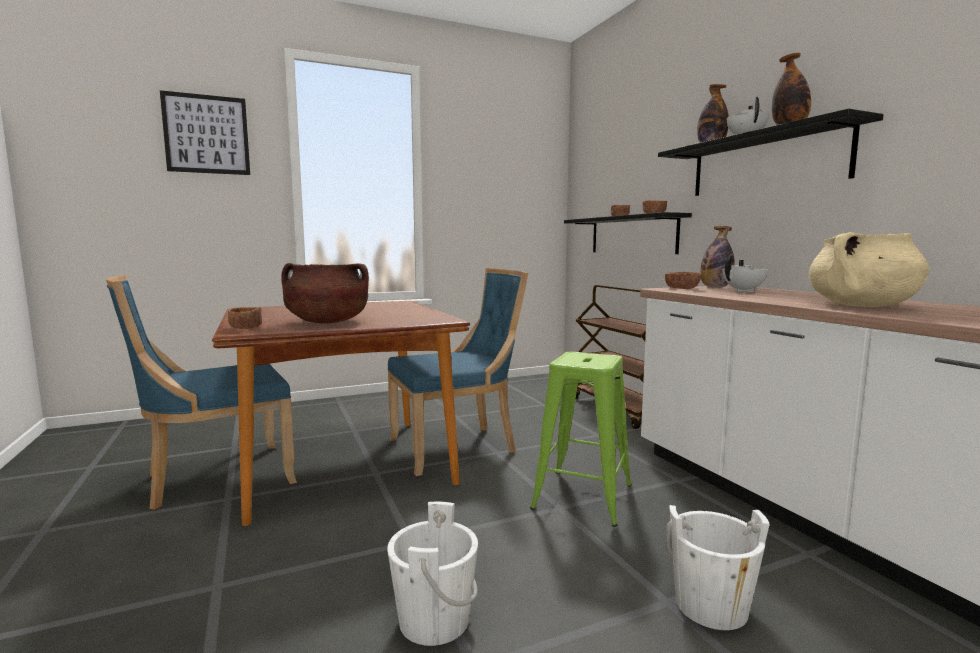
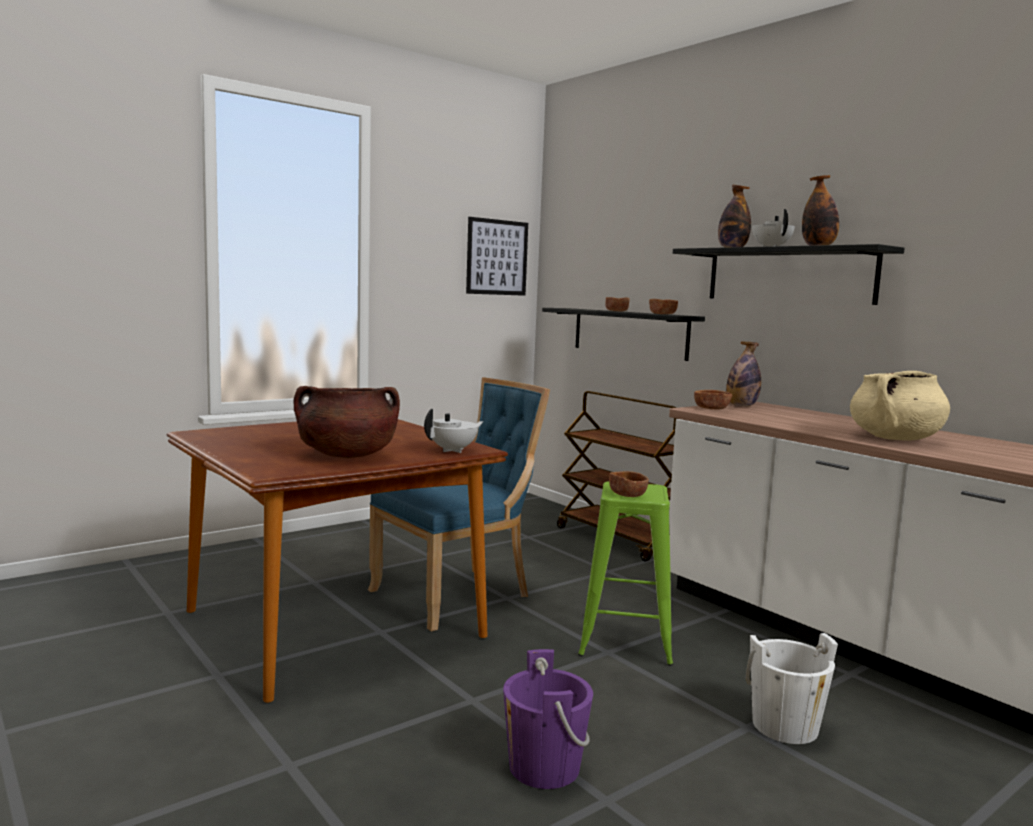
camera: 15 degrees left, 0 degrees up
(207, 134) = (94, 185): picture -> picture (497, 257)
(215, 478) = (177, 652): blue chair -> none
(246, 327) = (263, 465): brown bowl -> brown bowl (627, 494)
(434, 620) = (544, 767): white bucket -> purple bucket
(744, 291) = (775, 413): white teapot -> white teapot (453, 450)

